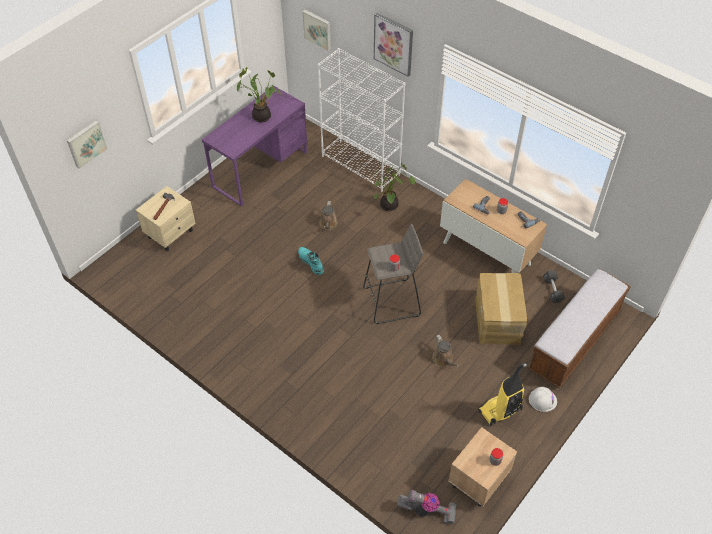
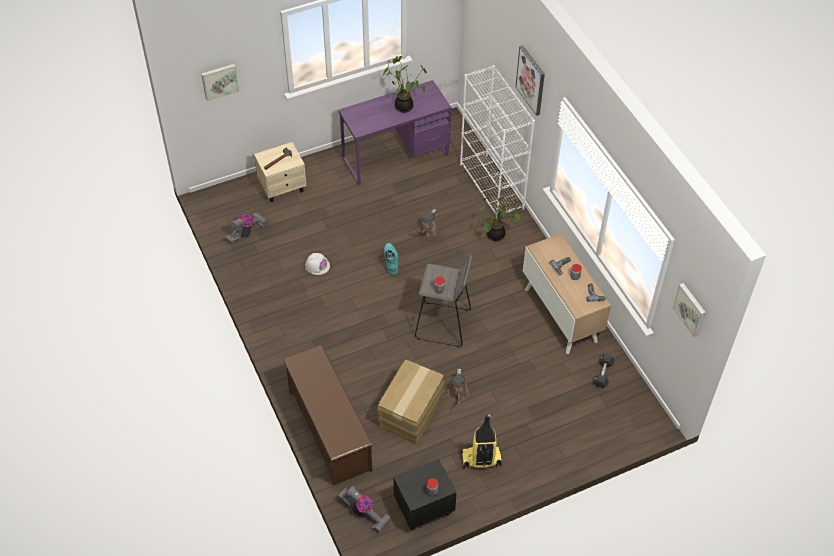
camera: 25 degrees right, 0 degrees up
(159, 288) = (247, 233): none -> vacuum cleaner
(318, 29) = (483, 40): picture -> picture (690, 309)
(347, 445) = (329, 430): none -> brown shoe rack
(477, 481) = (423, 508): beige nightstand -> black nightstand
(498, 320) = (531, 380): cardboard box -> cardboard box (411, 413)
(542, 400) = (526, 467): white hard hat -> white hard hat (317, 265)
(574, 340) = (592, 428): bench -> none

